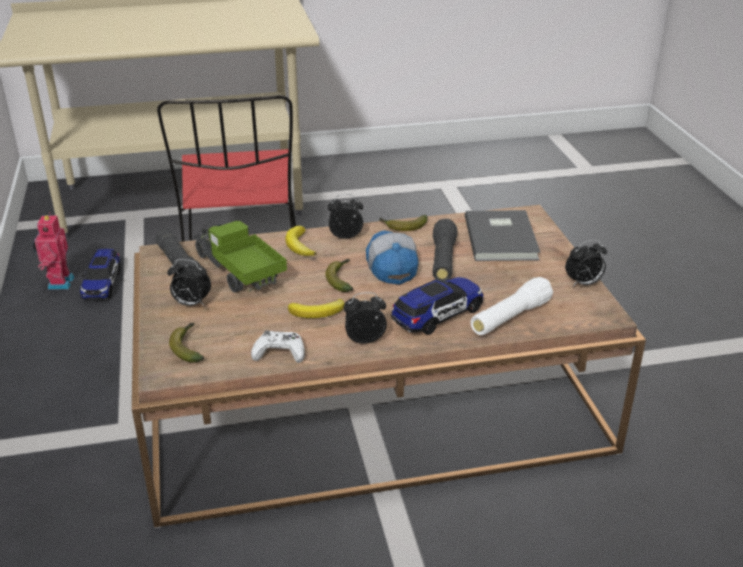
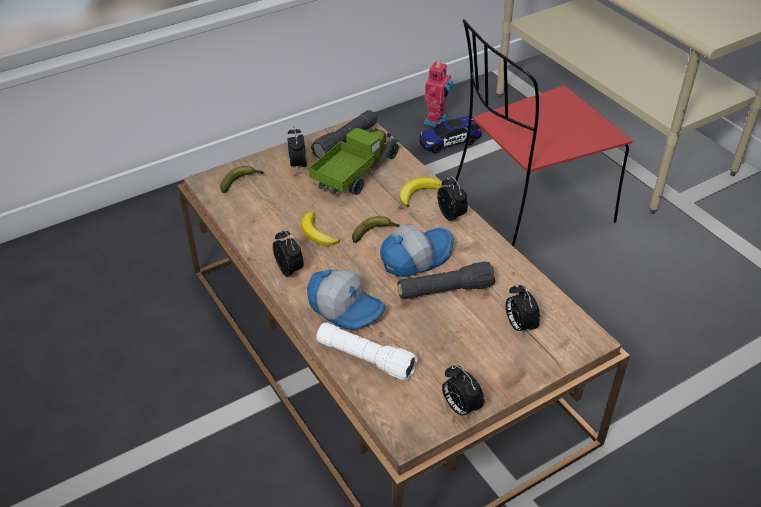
camera: 70 degrees right, 10 degrees up
(59, 283) = (437, 121): toy robot -> toy robot turned 135 degrees clockwise
(279, 352) = (252, 229): white game controller -> none
(402, 227) = (493, 248): banana -> none
(438, 315) = (346, 307): toy car -> cap
(502, 237) = (519, 326): grey book -> alarm clock

